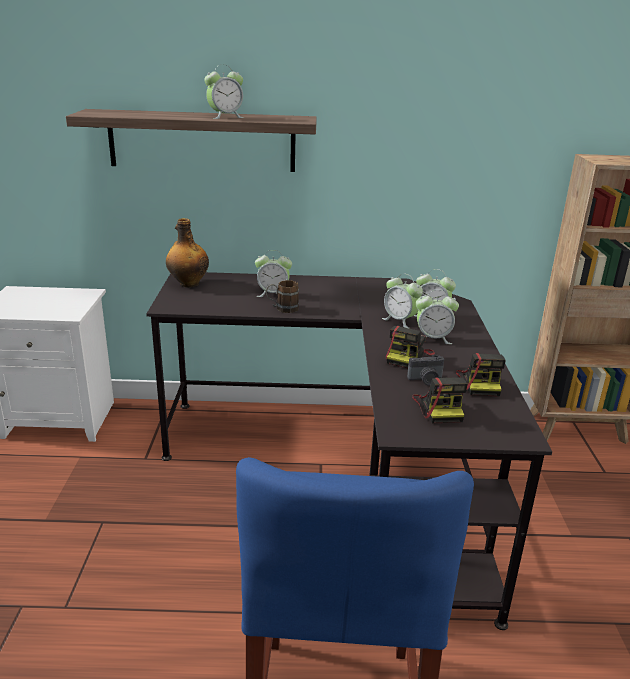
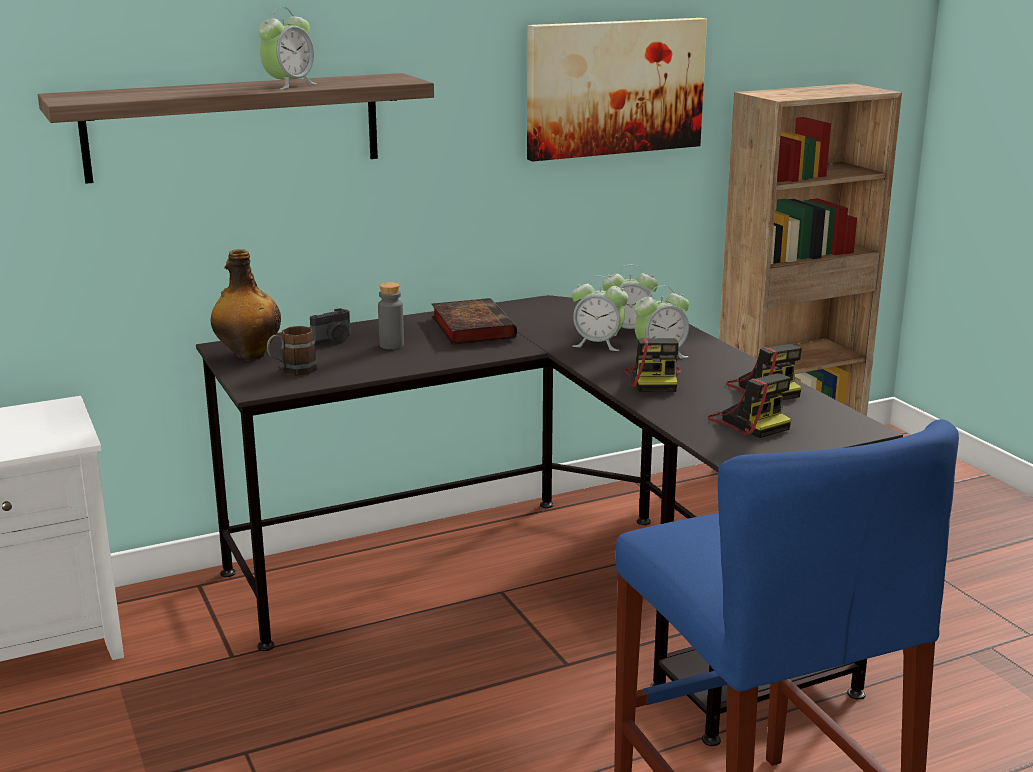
camera: 25 degrees left, 5 degrees down
(273, 294) = (391, 345): alarm clock -> grey bottle
(282, 309) = (428, 360): brown mug -> brown mug (292, 371)
(333, 291) = (471, 327): none -> book
(426, 380) = (702, 399): camera -> camera (333, 339)
(476, 141) = (614, 87): none -> picture

